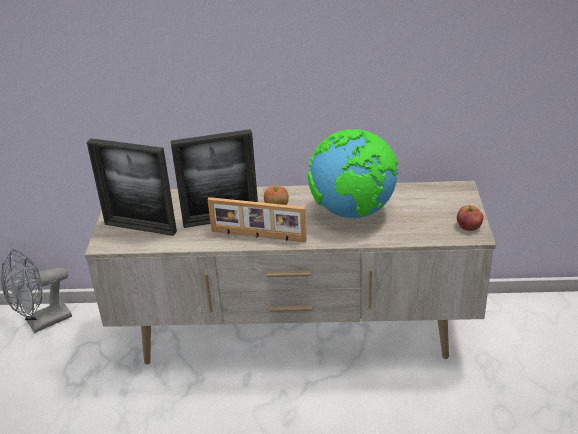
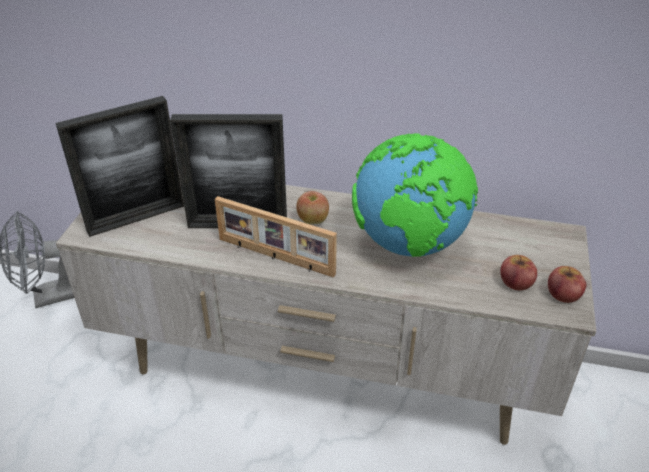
camera: 10 degrees right, 5 degrees up
(140, 228) = (136, 218): picture frame -> picture frame turned 60 degrees counterclockwise
(435, 223) = (516, 282): none -> apple

